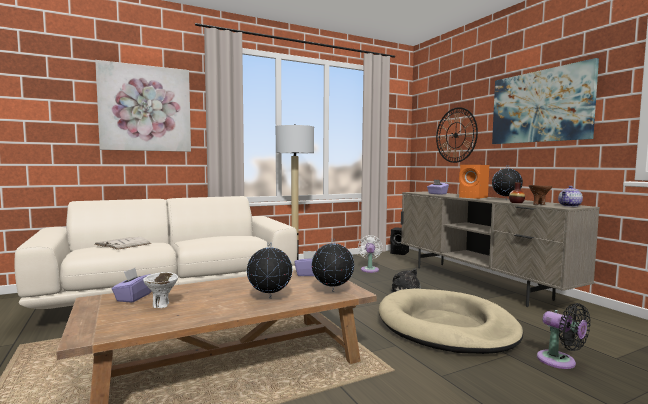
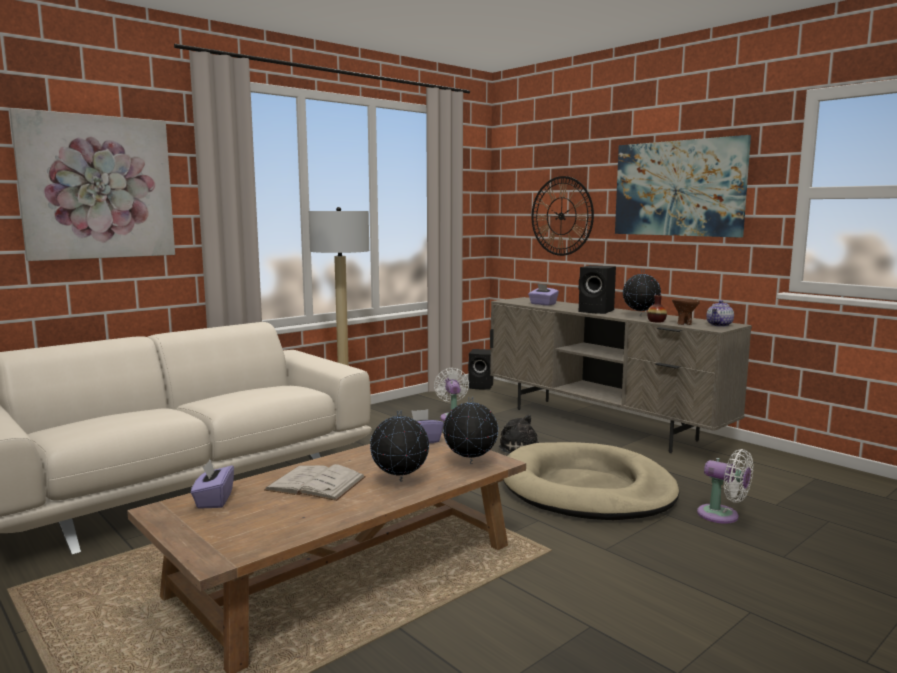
camera: 15 degrees left, 5 degrees up
(122, 244) = (118, 419): white book -> white book (316, 483)
(161, 305) = (267, 507): white bowl -> none
(474, 197) = (597, 311): orange speaker -> black speaker
(560, 362) = (722, 516): black fan -> white fan

